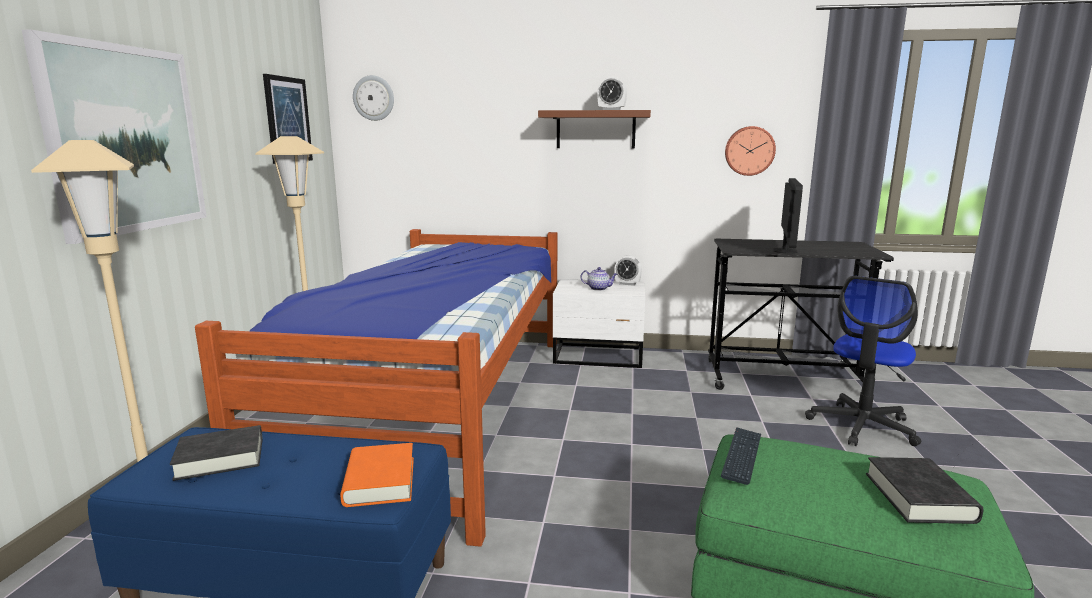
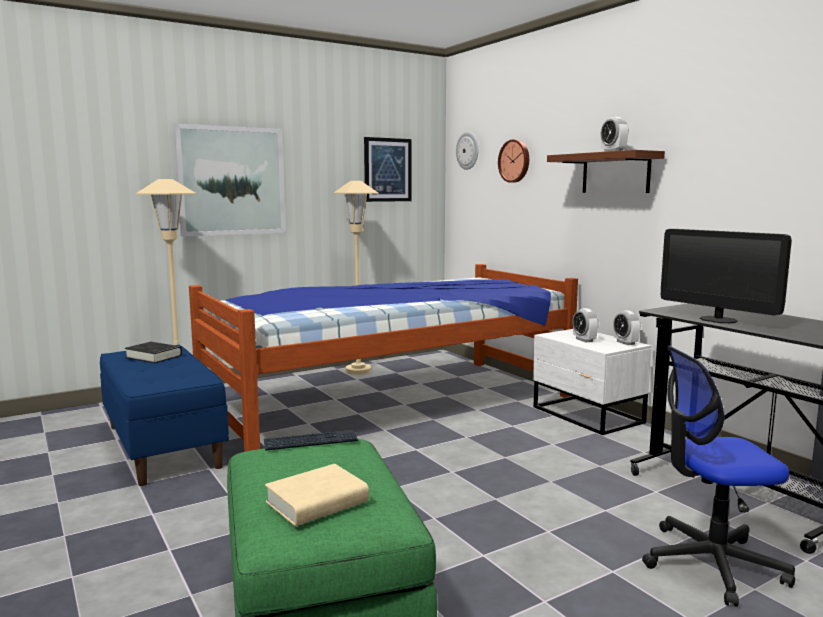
camera: 50 degrees right, 5 degrees down
(380, 481) = (165, 383): orange book -> none
(599, 288) = (584, 340): teapot -> alarm clock
(749, 151) = (772, 196): wall clock -> wall clock (515, 161)
(785, 250) = (718, 320): monitor -> monitor turned 75 degrees clockwise
(919, 497) = (317, 502): black book -> beige book

